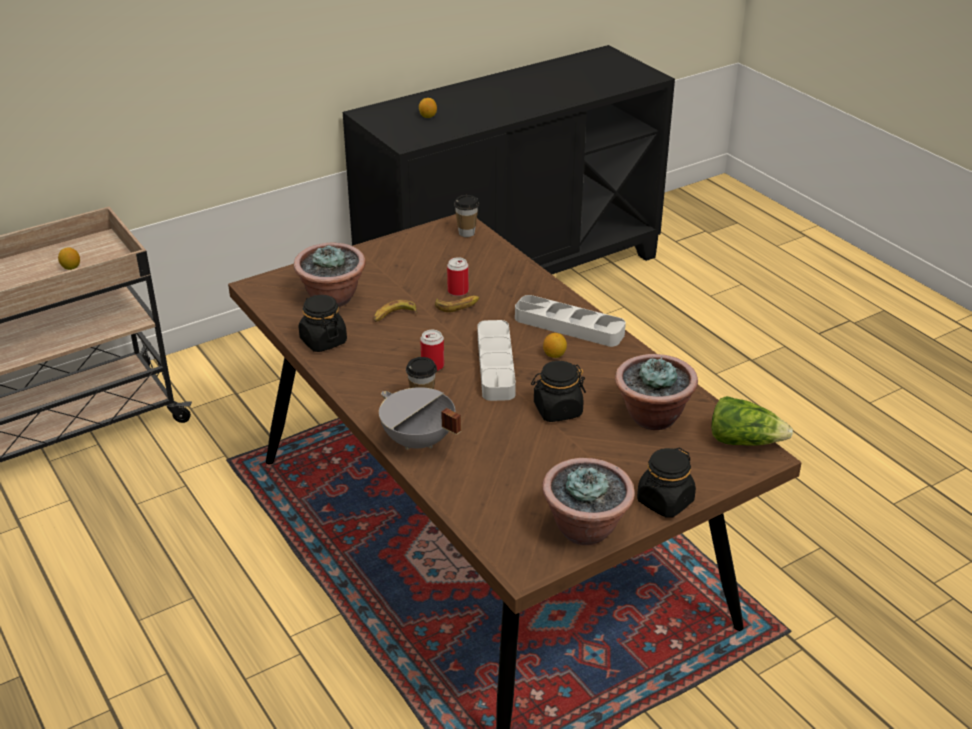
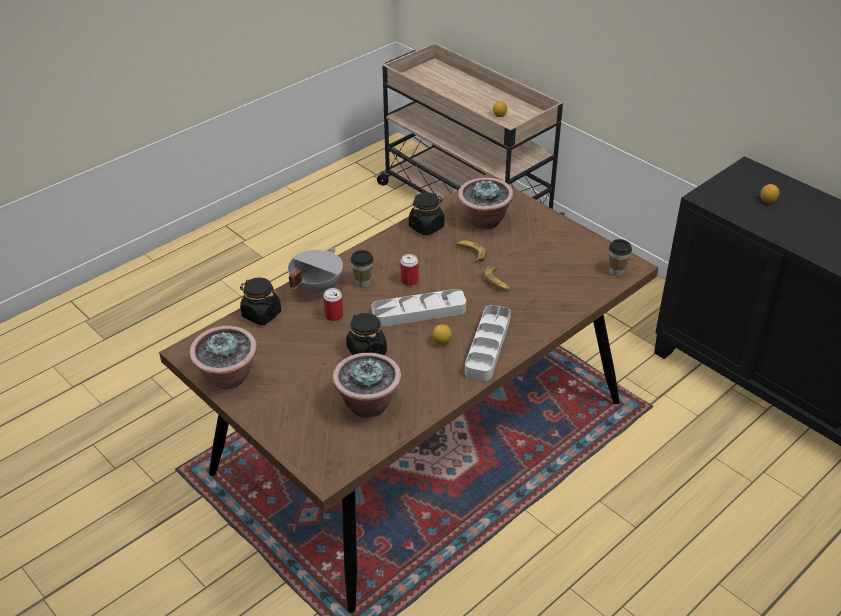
camera: 80 degrees right, 5 degrees up
(458, 291) = (519, 279): can -> can (334, 316)
(665, 502) = (261, 417): black jar -> black jar (261, 314)
(744, 441) = (345, 463): lettuce -> none

